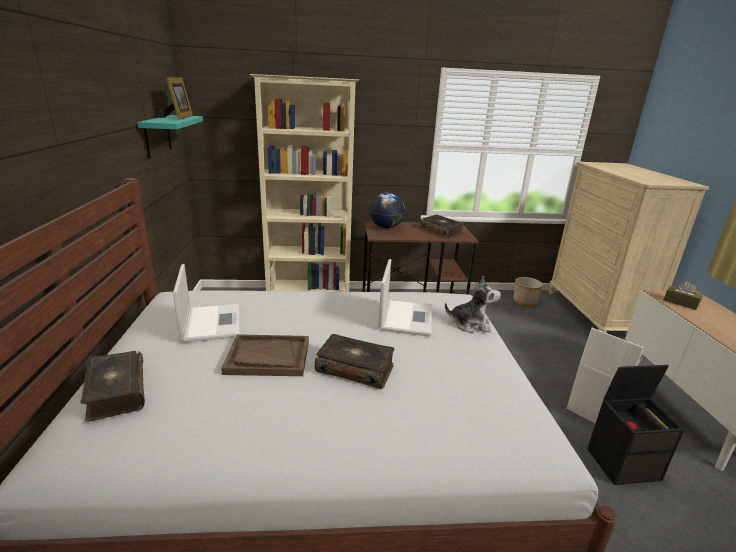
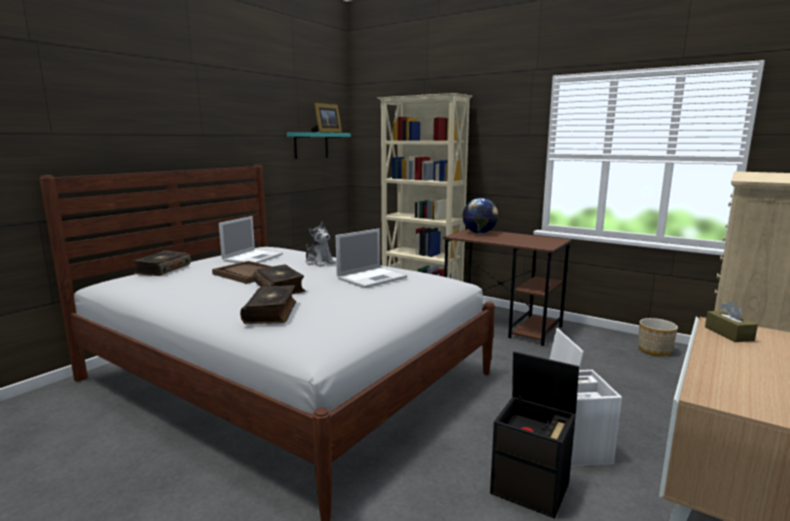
camera: 40 degrees right, 10 degrees down
(442, 231) = (530, 240): book -> book (272, 312)
(470, 324) = (416, 292): plush toy -> plush toy (319, 262)

